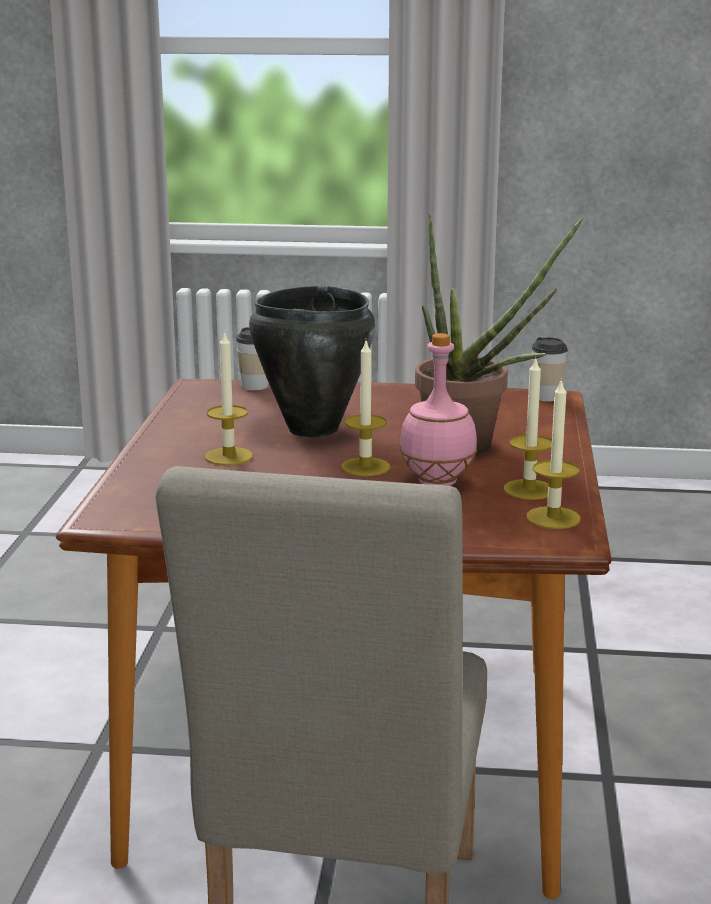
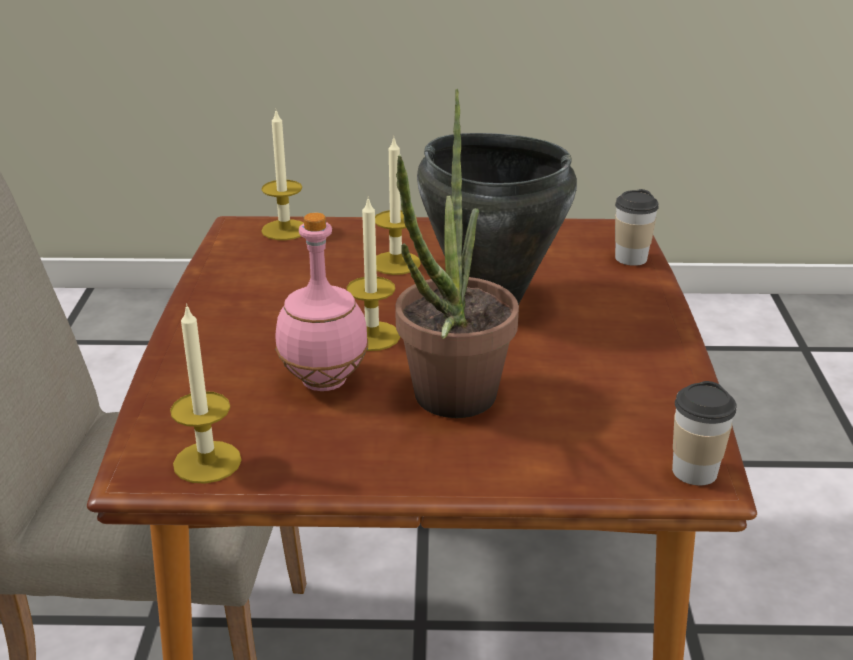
camera: 85 degrees right, 10 degrees up
(529, 489) = (300, 446): candle -> candle (285, 230)

